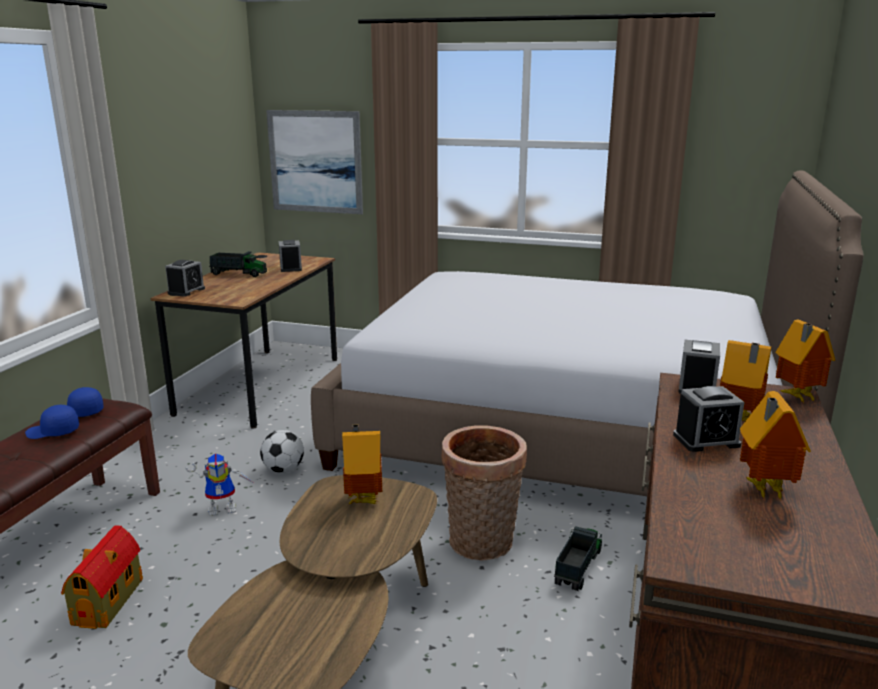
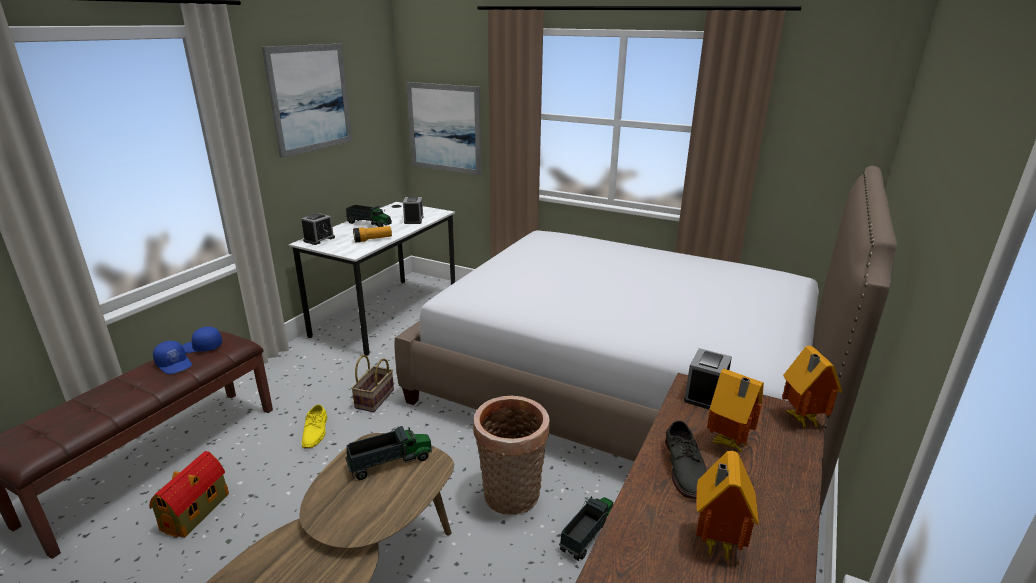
camera: 10 degrees right, 5 degrees up
(53, 432) = (174, 364): blue cap -> blue cap turned 150 degrees counterclockwise
(169, 124) = (310, 98): none -> picture
(224, 508) = (316, 431): toy robot -> yellow shoe
(253, 288) = (373, 240): none -> flashlight
(261, 385) = (387, 314): brown desk -> white desk
(283, 470) = (375, 399): football -> basket
(363, 499) = (390, 462): toy house -> toy truck
(706, 440) = (684, 467): alarm clock -> grey shoe

